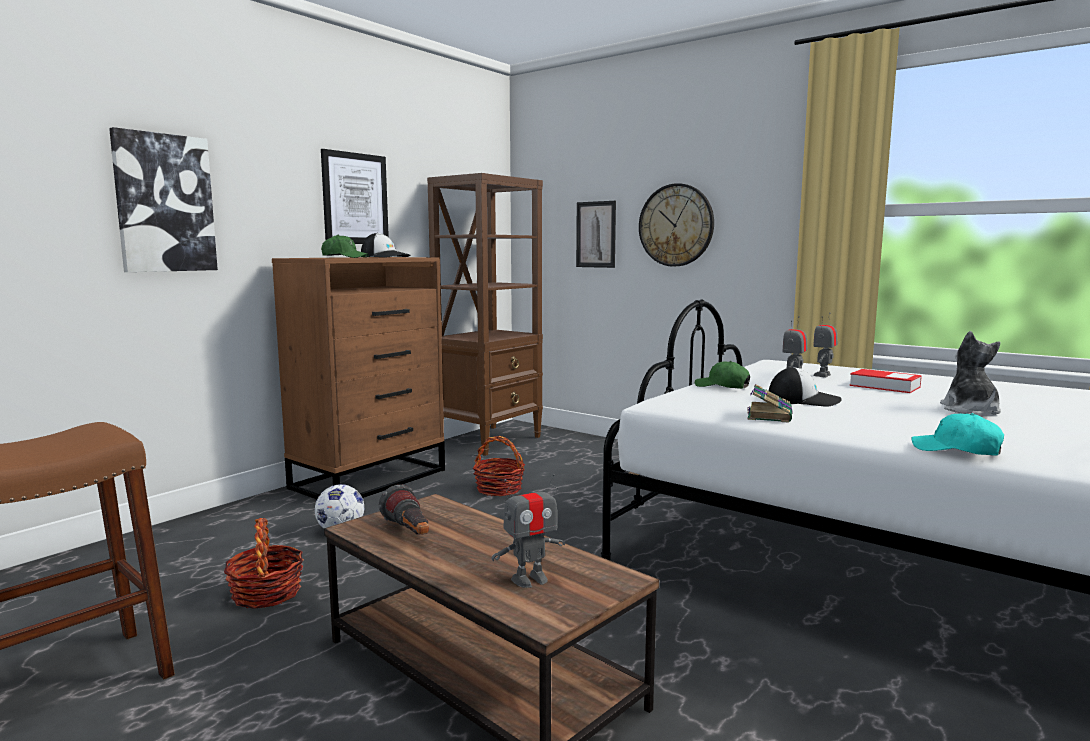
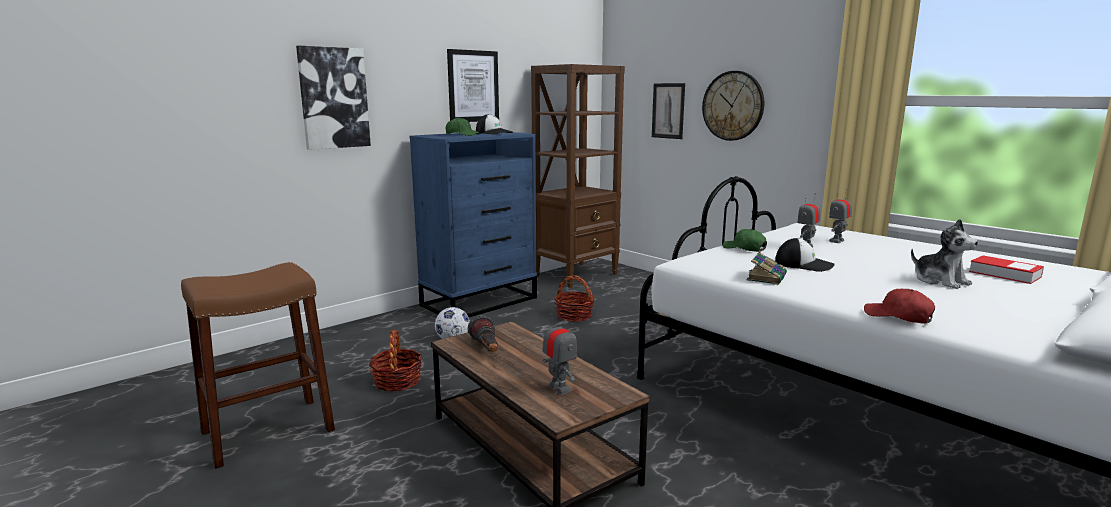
camera: 10 degrees right, 5 degrees up
(370, 478) = (480, 301): brown dresser -> blue dresser
(530, 579) = (559, 388): toy robot -> toy robot turned 105 degrees counterclockwise
(884, 386) = (883, 254): book -> book (1004, 274)
(956, 450) = (898, 316): turquoise cap -> red cap
(970, 410) = (940, 281): plush toy -> plush toy turned 135 degrees clockwise

